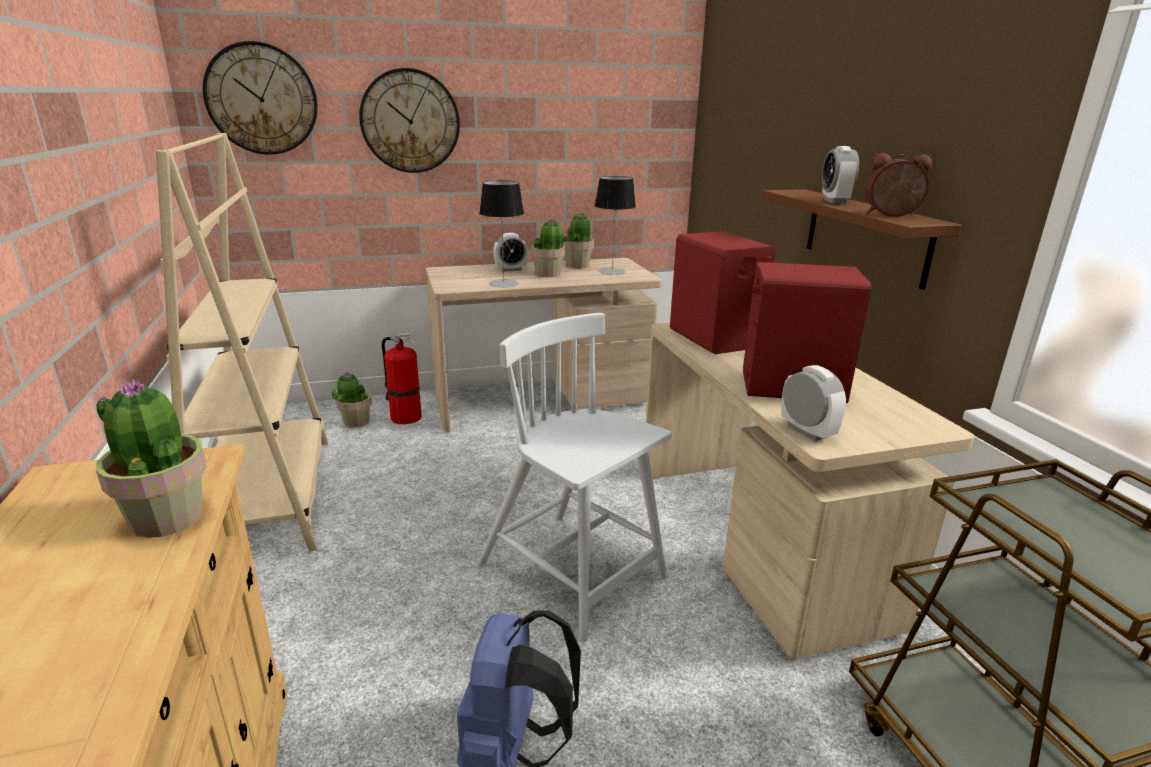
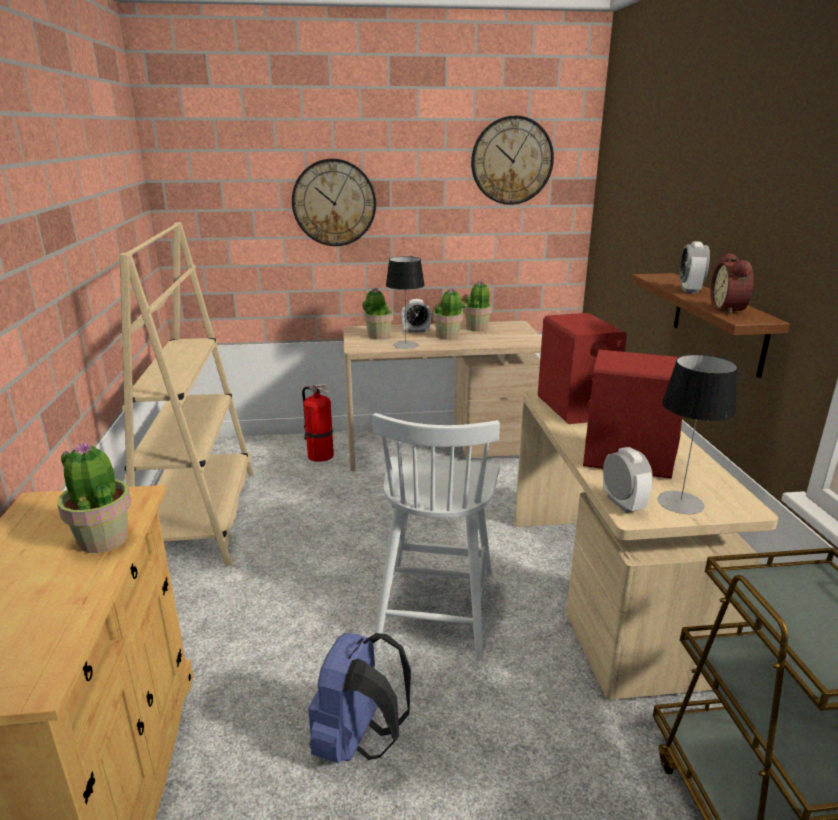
camera: 10 degrees right, 0 degrees up
(262, 99) = (214, 187): wall clock -> wall clock (512, 161)
(356, 422) = (278, 457): potted plant -> potted plant (378, 336)
(573, 573) = (435, 605): white chair -> white chair turned 135 degrees counterclockwise
(612, 271) = (506, 335): table lamp -> table lamp (680, 502)
(891, 215) = (729, 310): alarm clock -> alarm clock turned 105 degrees counterclockwise

